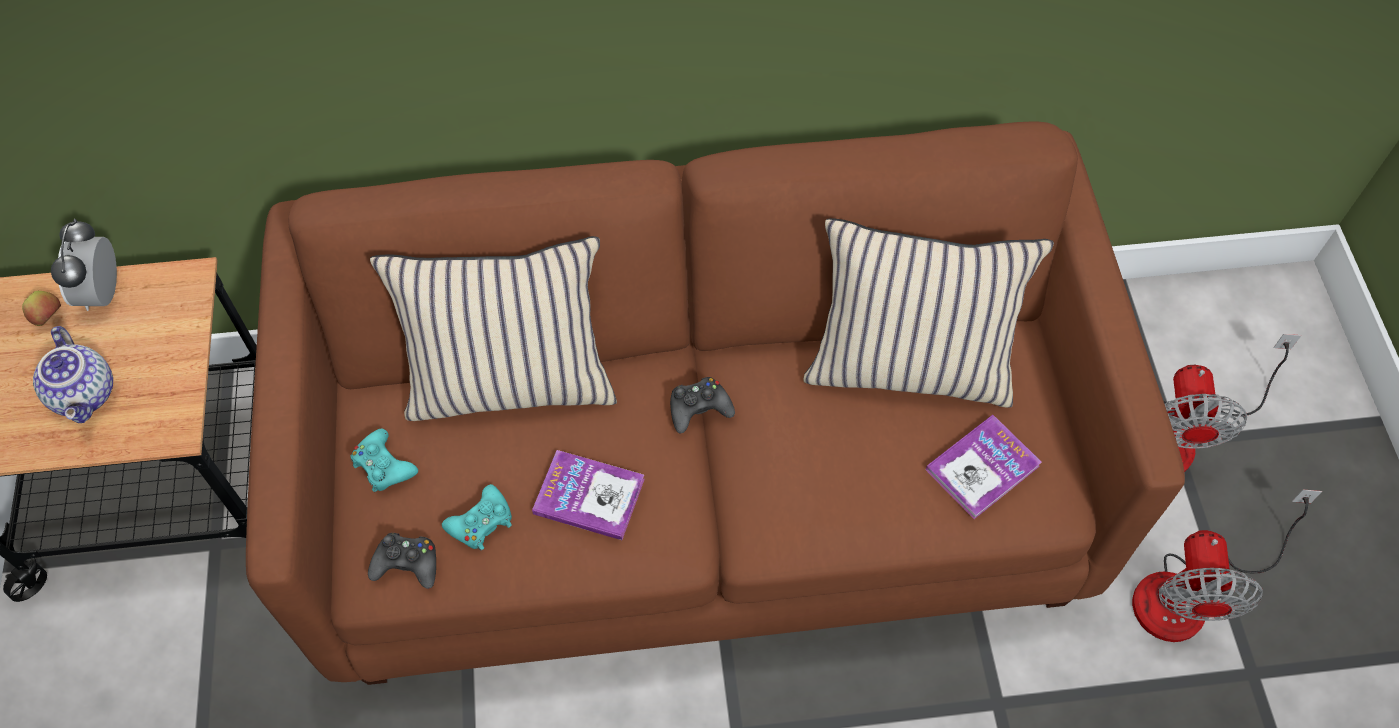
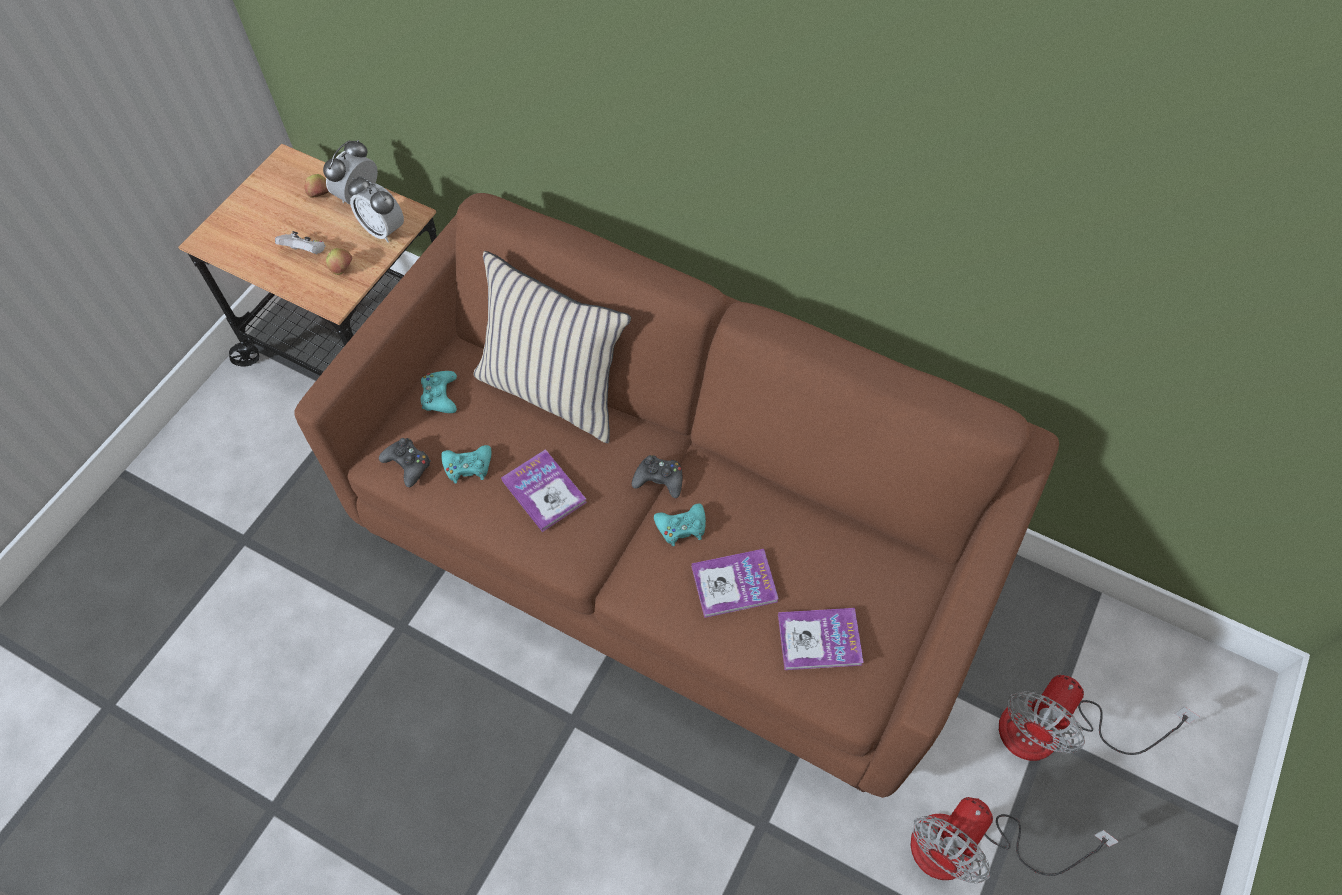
camera: 35 degrees right, 0 degrees up
(86, 394) = (306, 252): teapot -> white game controller
(153, 388) = (342, 269): none -> apple
(168, 314) = (383, 230): none -> alarm clock
(762, 443) = (681, 527): none -> turquoise game controller
(860, 466) = (734, 584): none -> book
(908, 365) = (824, 538): beige pillow -> none

